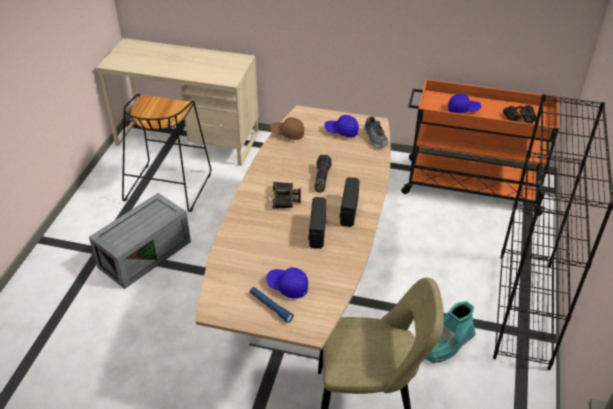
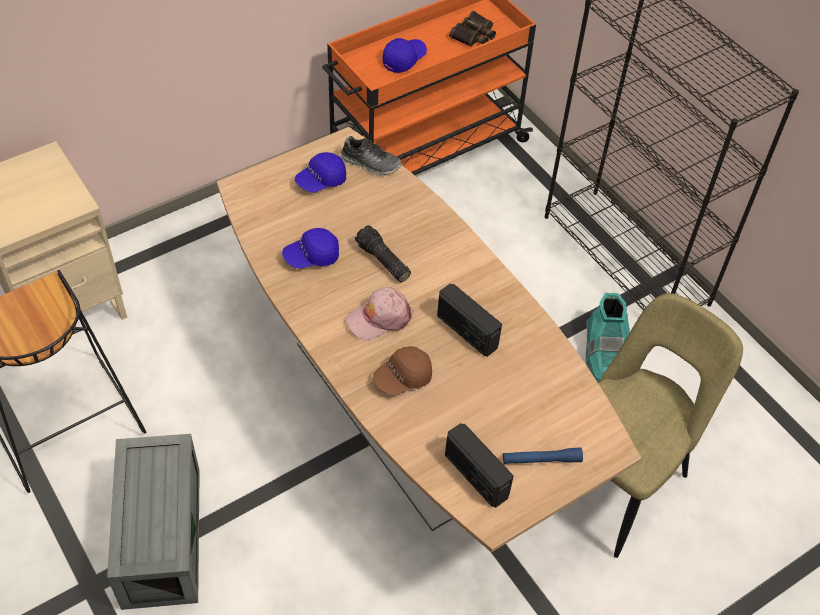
camera: 50 degrees left, 10 degrees up
(285, 198) = (379, 318): binoculars -> pink cap
(287, 133) = (262, 229): brown cap -> brown cap (402, 378)
(287, 286) = (525, 422): blue cap -> blue cap (311, 257)
(348, 211) = (464, 279): radio -> radio (475, 476)

